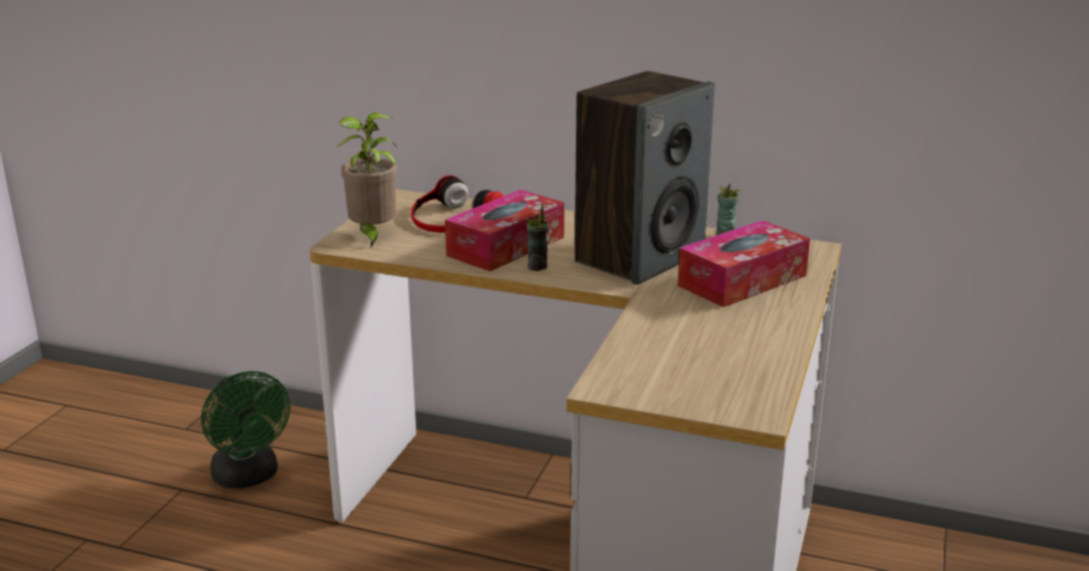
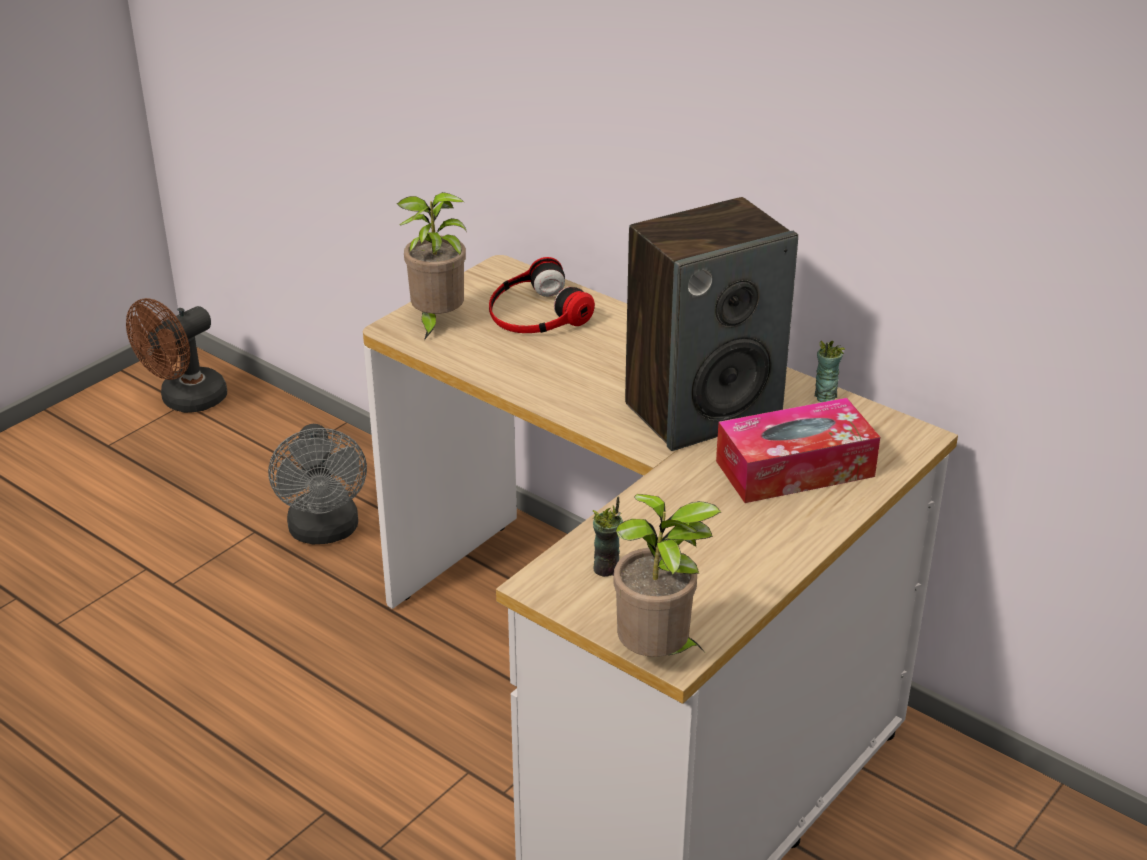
camera: 20 degrees right, 10 degrees up
(67, 403) = (185, 401): none -> brown fan
(249, 477) = (325, 532): green fan -> grey fan
(506, 246) = (567, 365): tissue box -> none
(537, 267) = (582, 402): cup -> cup (607, 569)
(744, 417) = (658, 656): none -> potted plant

